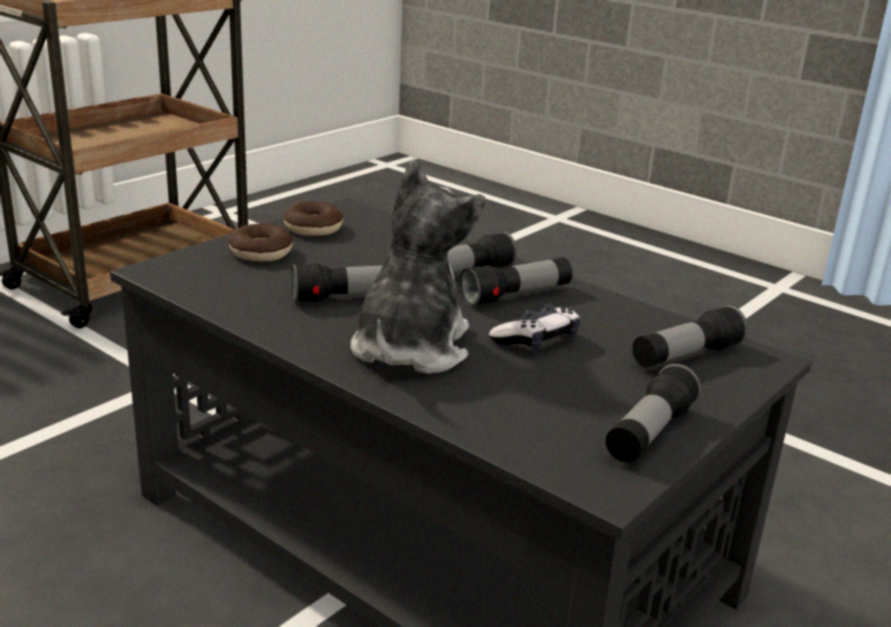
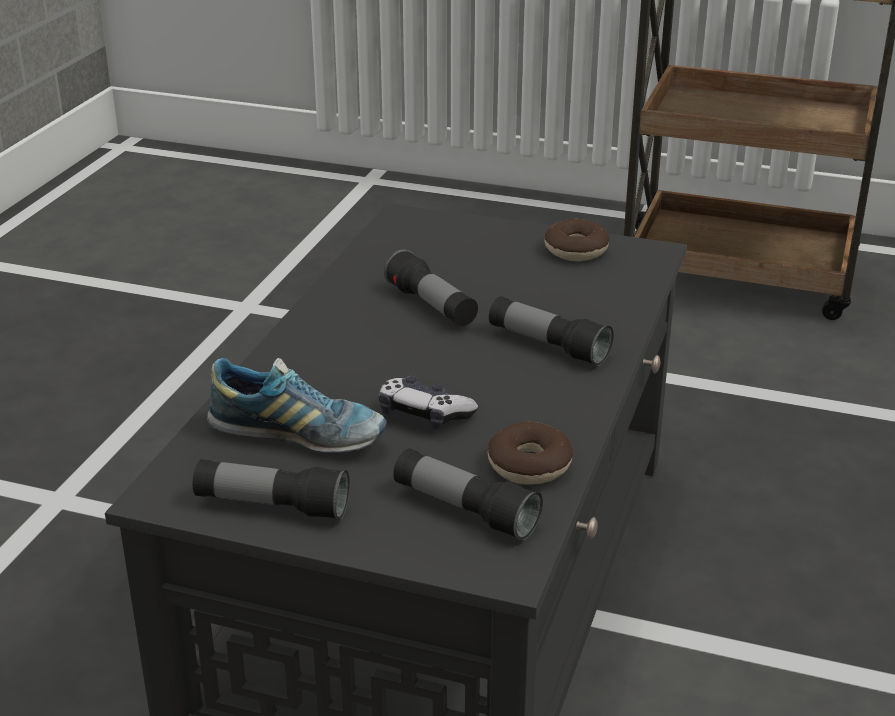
camera: 70 degrees right, 5 degrees up
(261, 253) = (488, 244): donut -> donut (529, 465)
(409, 348) = (351, 355): plush toy -> none
(516, 295) = (524, 385): flashlight -> none
(536, 399) = (298, 435): none -> shoe

